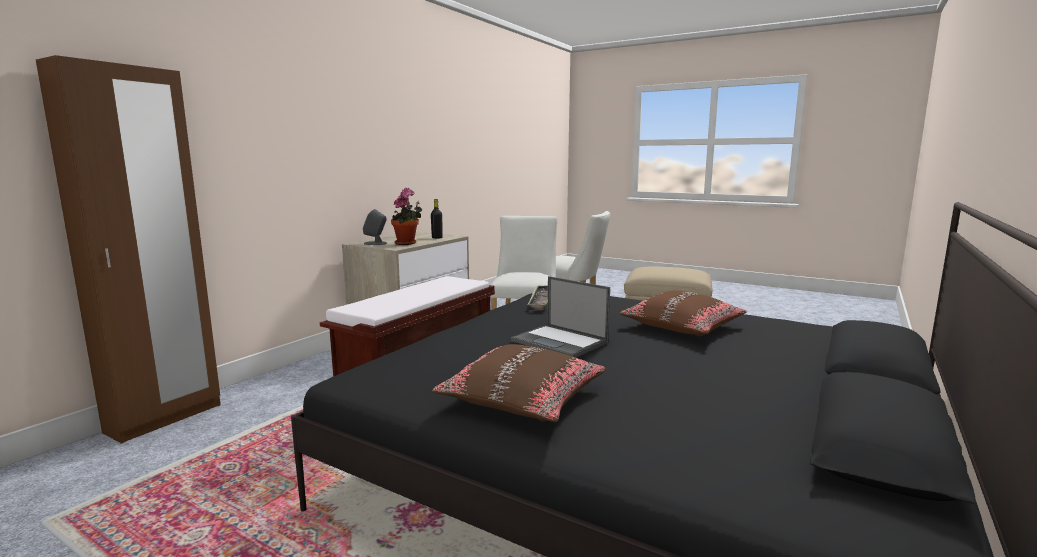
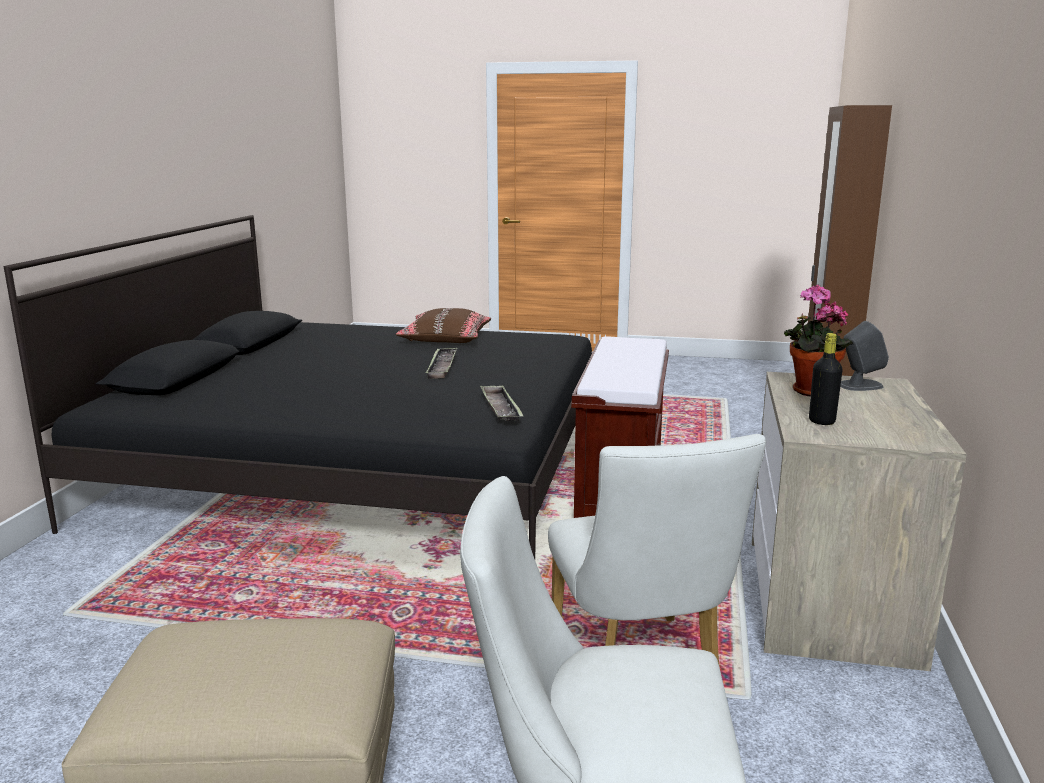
camera: 160 degrees right, 5 degrees up
(560, 342) = (442, 367): laptop -> tray
(682, 326) = (321, 394): brown pillow -> none

